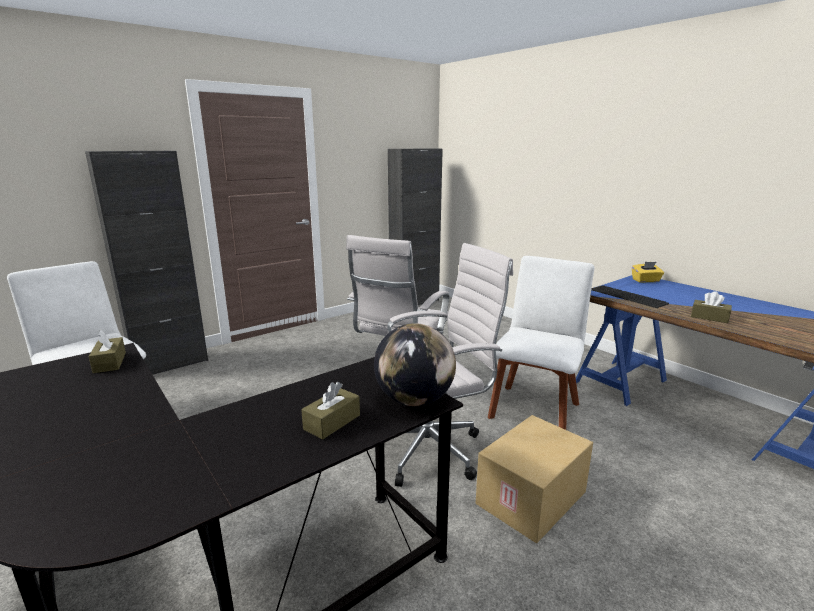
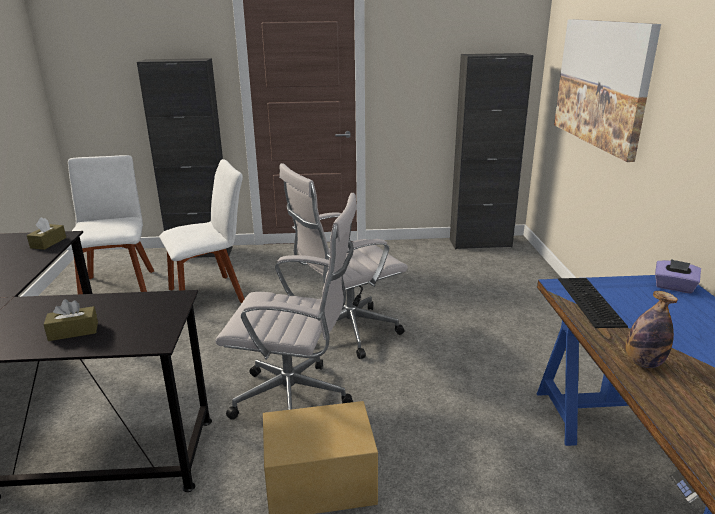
camera: 35 degrees right, 5 degrees up
(414, 400) = (146, 336): globe -> none
(516, 162) = (601, 83): none -> picture
(534, 408) = (448, 403): white chair -> white chair (210, 294)
(646, 280) = (674, 287): yellow tissue box -> purple tissue box
(709, 317) = (643, 363): brown tissue box -> bottle

